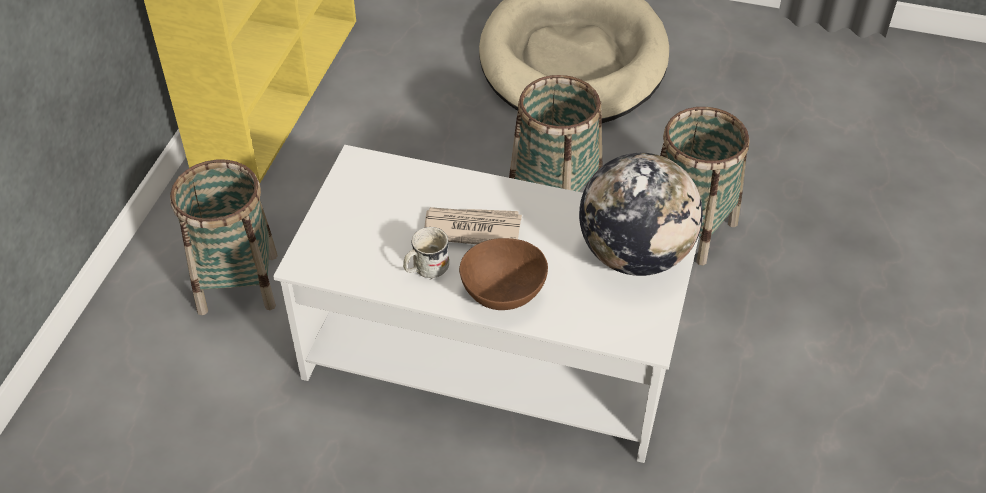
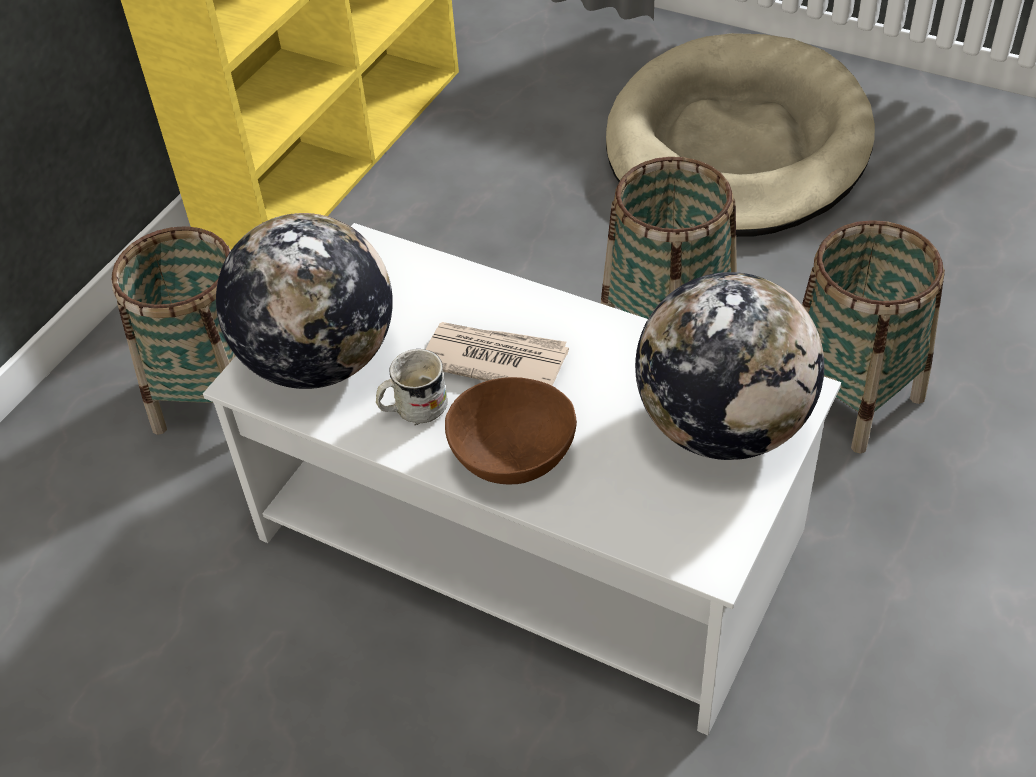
camera: 15 degrees right, 0 degrees up
(349, 244) = (318, 360): none -> globe

